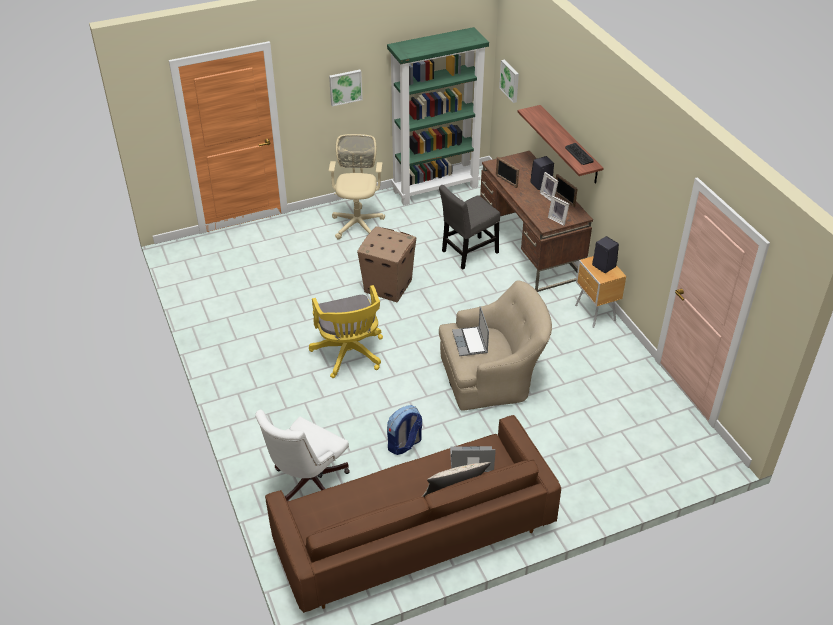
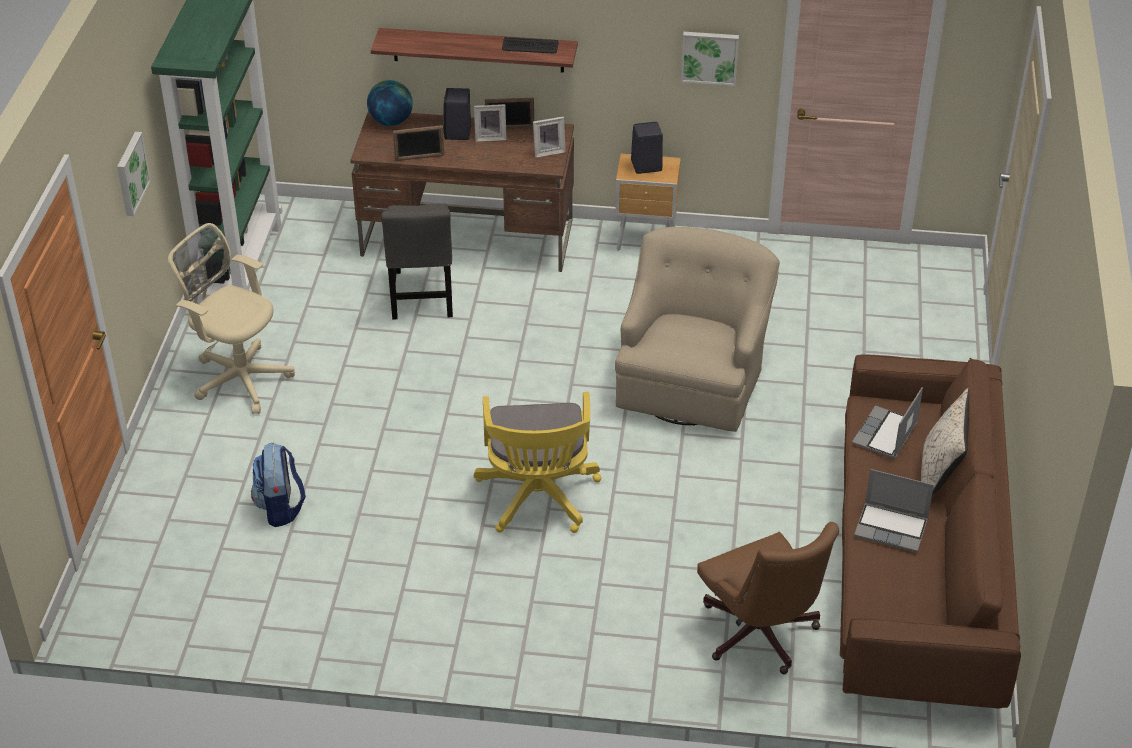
camera: 60 degrees left, 0 degrees up
(306, 483) = (761, 637): white office chair -> brown office chair
(349, 355) = (538, 500): yellow office chair -> yellow office chair turned 75 degrees clockwise
(387, 286) = (420, 404): cardboard box -> none
(404, 444) = (755, 512): backpack -> backpack (280, 508)
(470, 342) = (681, 344): laptop -> laptop (892, 528)
(510, 80) = (275, 30): picture -> picture (709, 57)
(526, 161) = (391, 122): none -> globe

